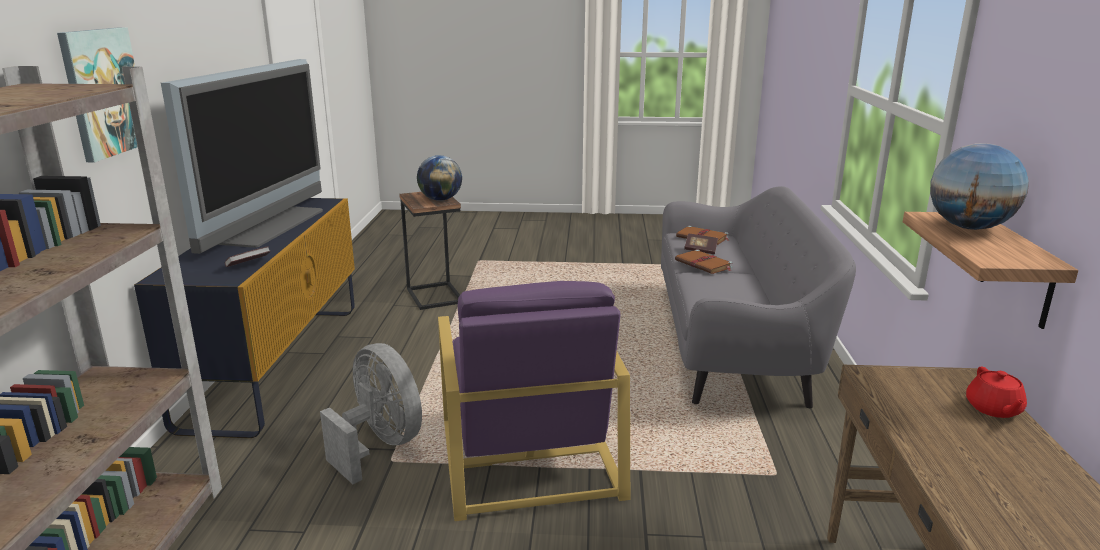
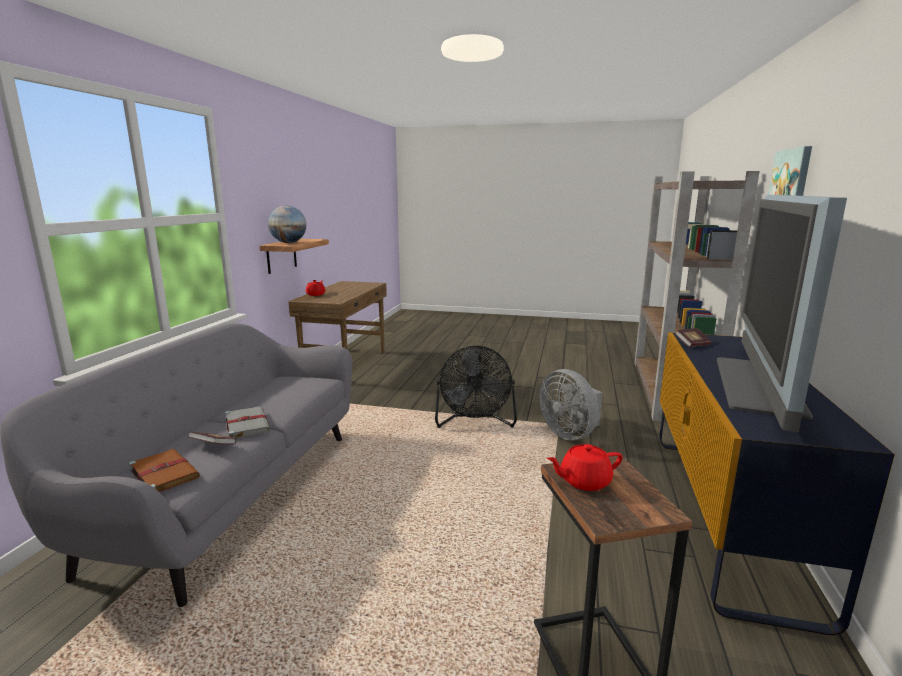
camera: 170 degrees left, 5 degrees down
(440, 199) = (584, 481): globe -> red teapot
(529, 455) = (472, 421): purple armchair -> black fan
(704, 264) = (247, 424): brown book -> grey book

